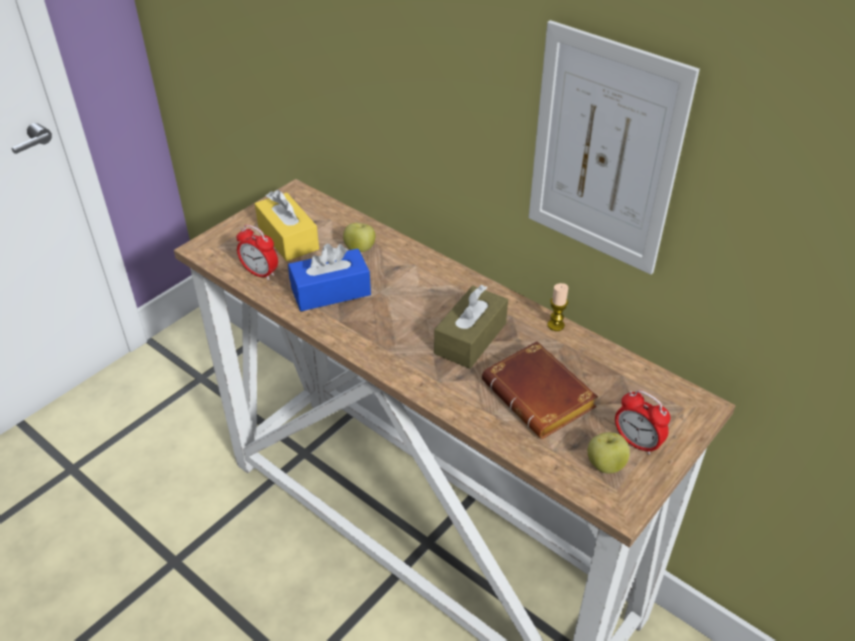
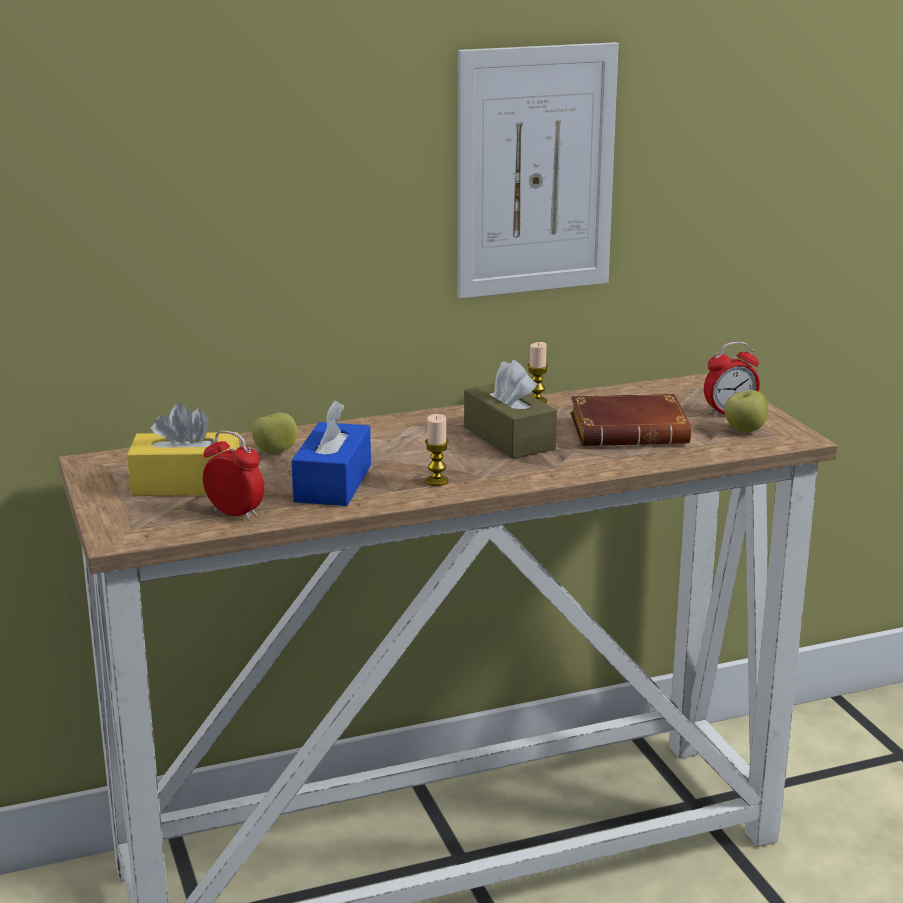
camera: 60 degrees left, 20 degrees down
(260, 273) = (235, 513): alarm clock -> alarm clock turned 120 degrees counterclockwise
(367, 334) = (437, 481): none -> candle

